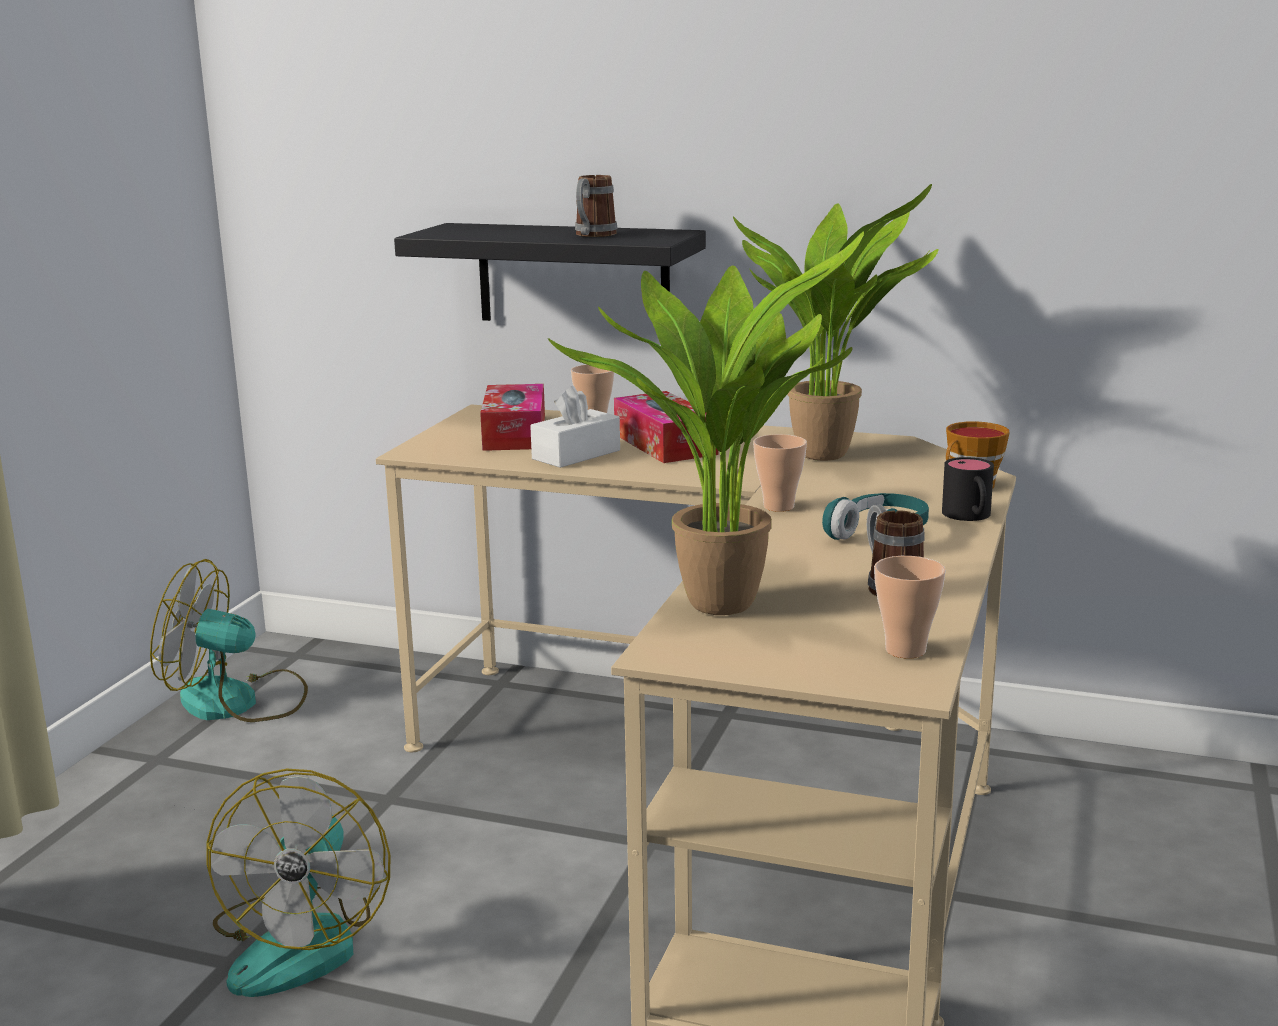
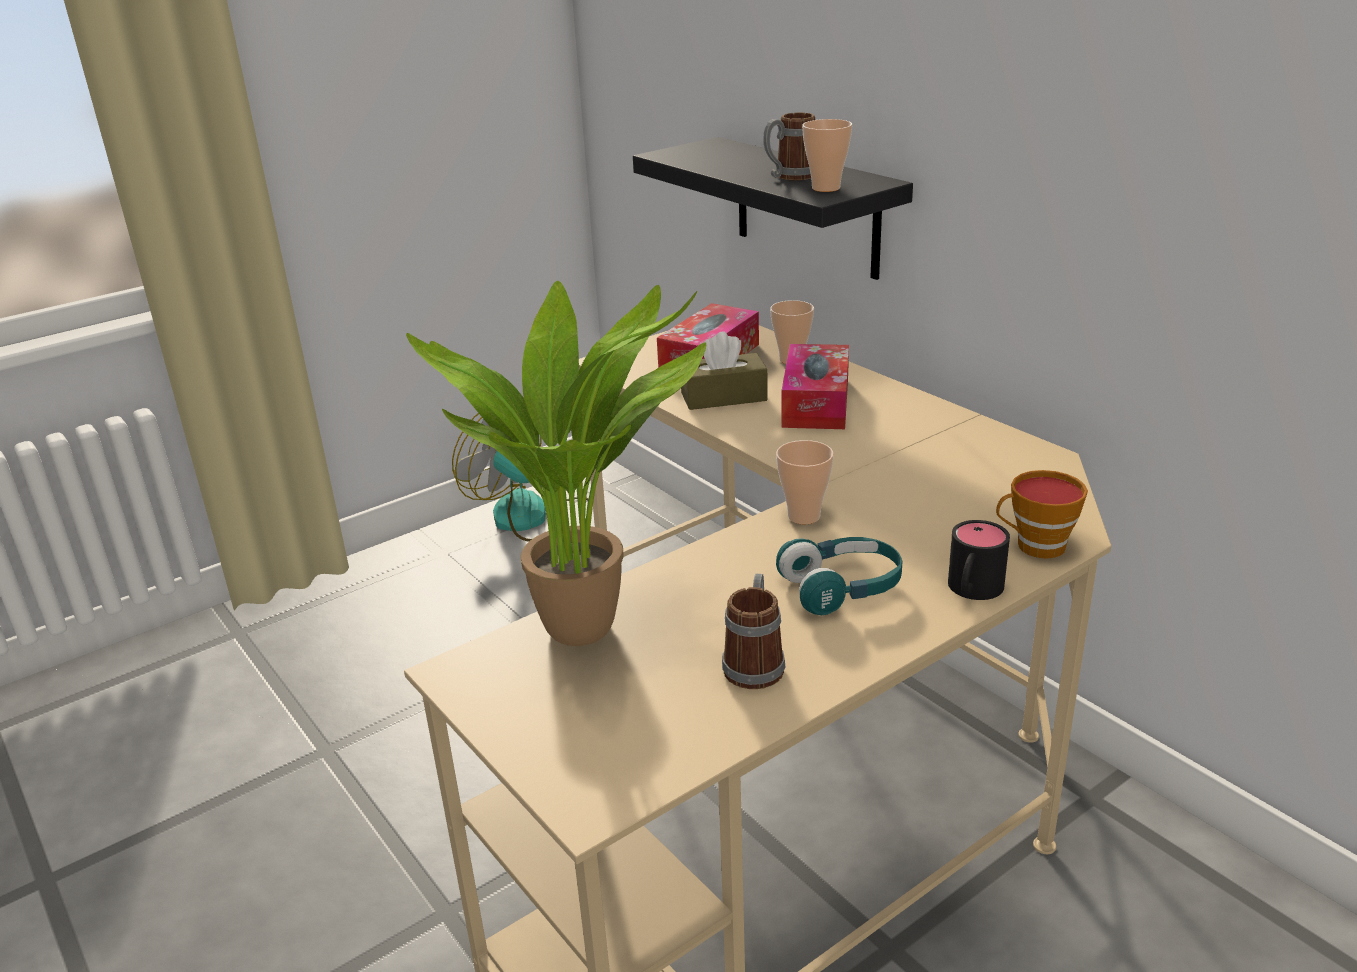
camera: 35 degrees right, 10 degrees up
(303, 941) = (382, 753): fan -> none
(576, 454) = (723, 397): white tissue box -> brown tissue box
(829, 453) = (952, 456): potted plant -> none
(905, 650) = (649, 756): cup -> cup (826, 188)

